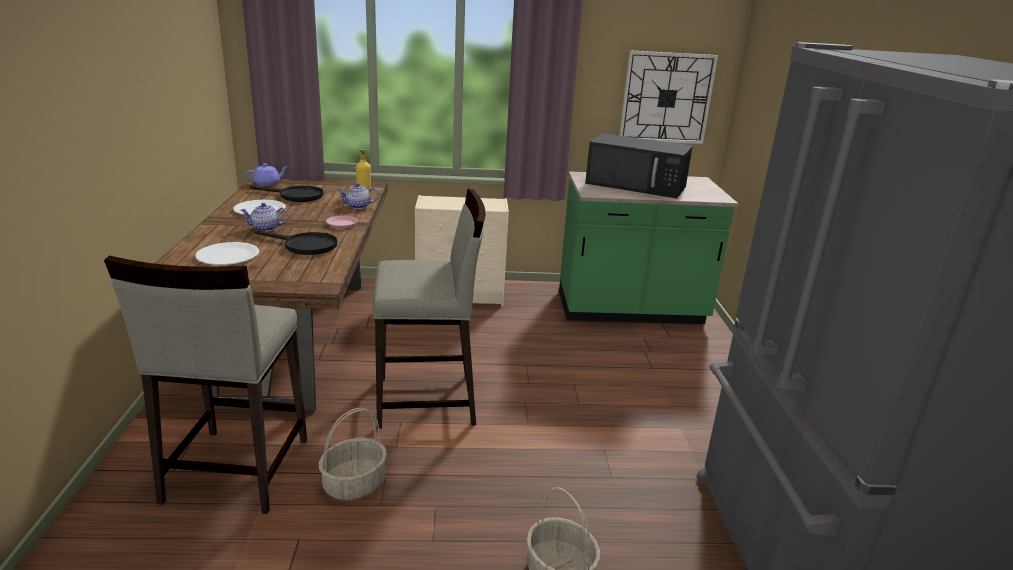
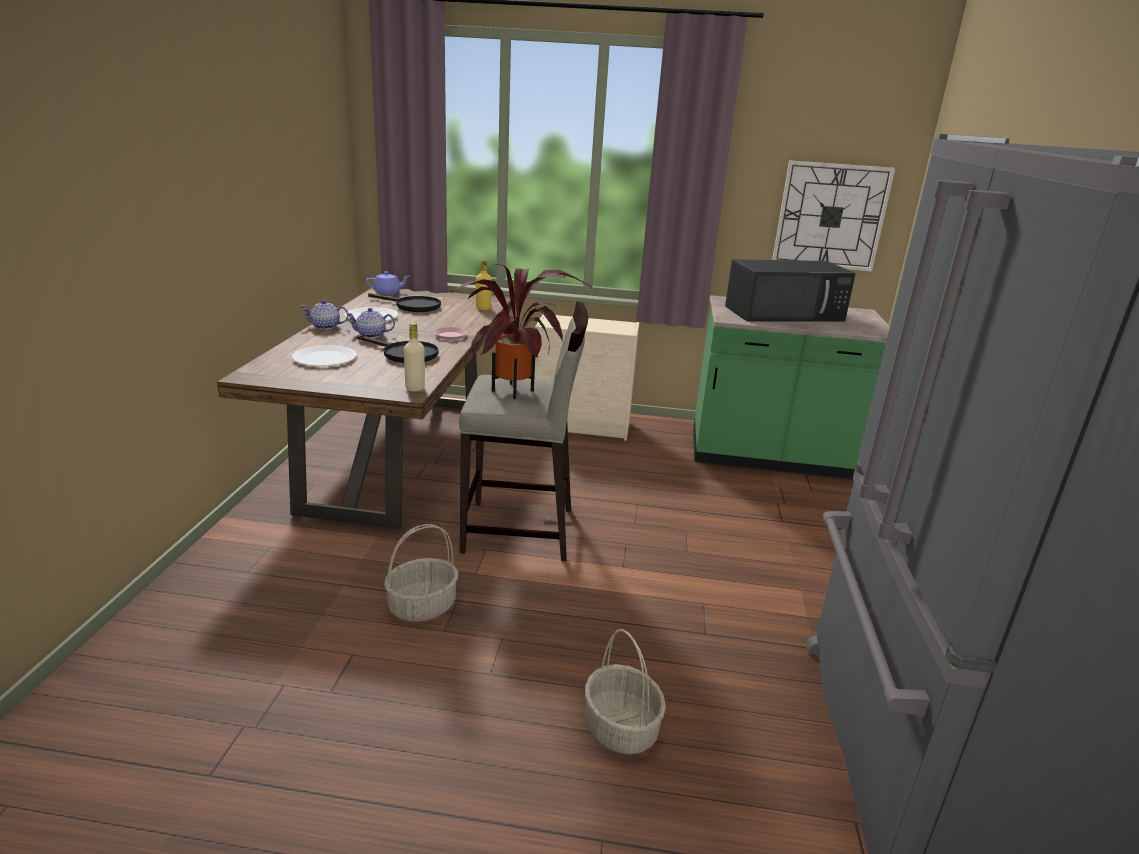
camera: 10 degrees right, 0 degrees up
(235, 471) = (306, 579): beige stool -> none
(326, 280) = (415, 388): none -> beige bottle
(358, 206) = (473, 319): teapot -> teapot (326, 327)
(419, 276) = (514, 392): none -> potted plant
(637, 185) = (785, 313): black microwave -> black microwave turned 45 degrees counterclockwise

